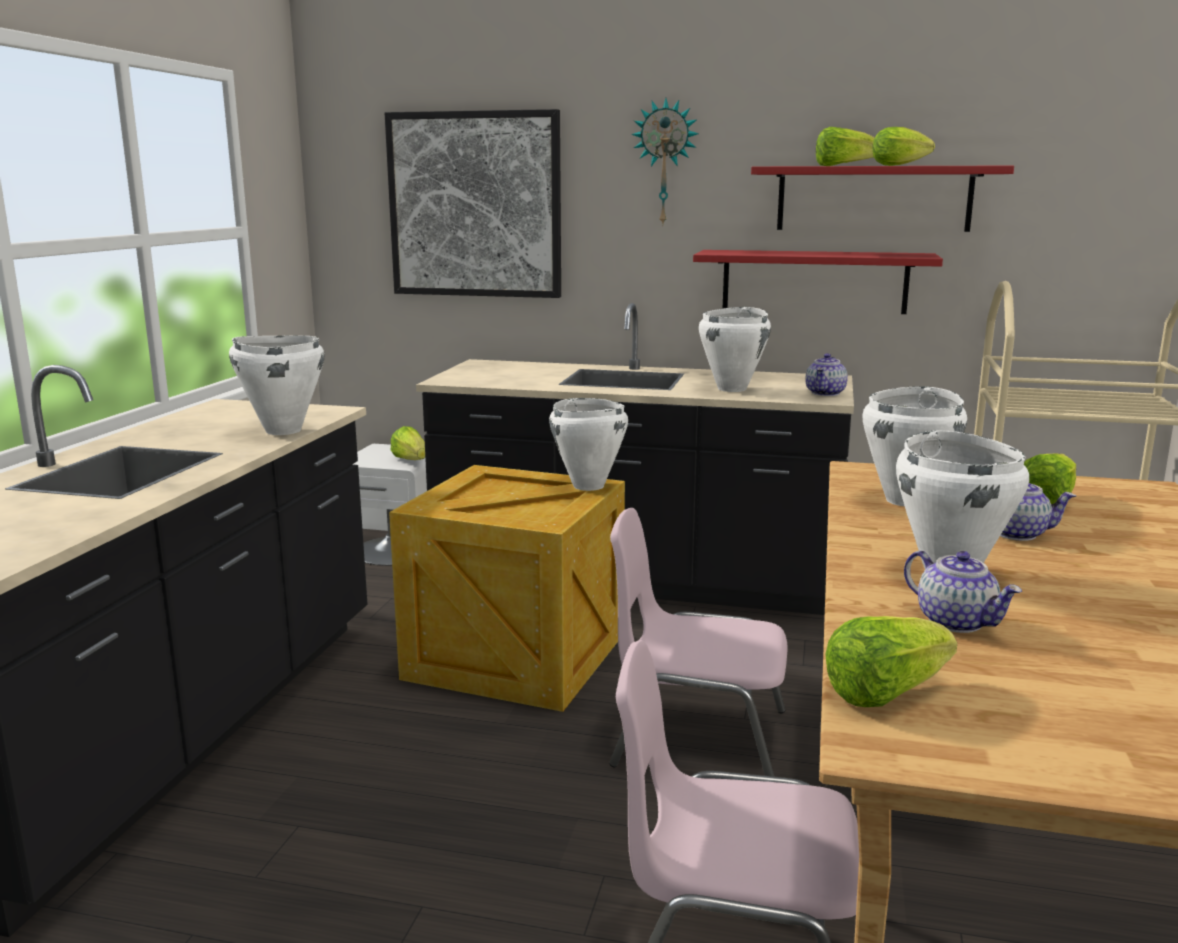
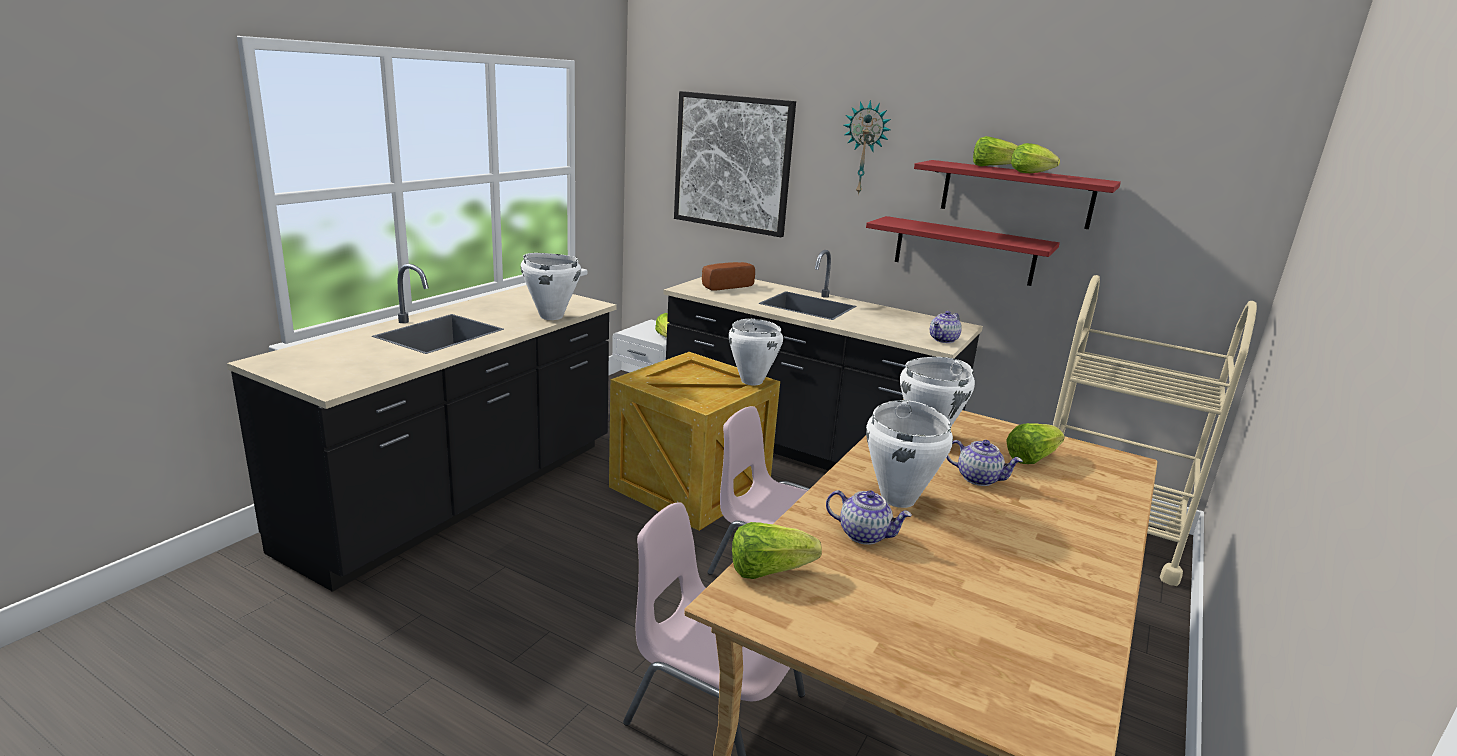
camera: 15 degrees right, 5 degrees up
(495, 372) = (725, 286): none -> bread
(732, 389) = (878, 325): white cooking pot -> none
(957, 622) = (864, 535): teapot -> teapot turned 45 degrees counterclockwise

